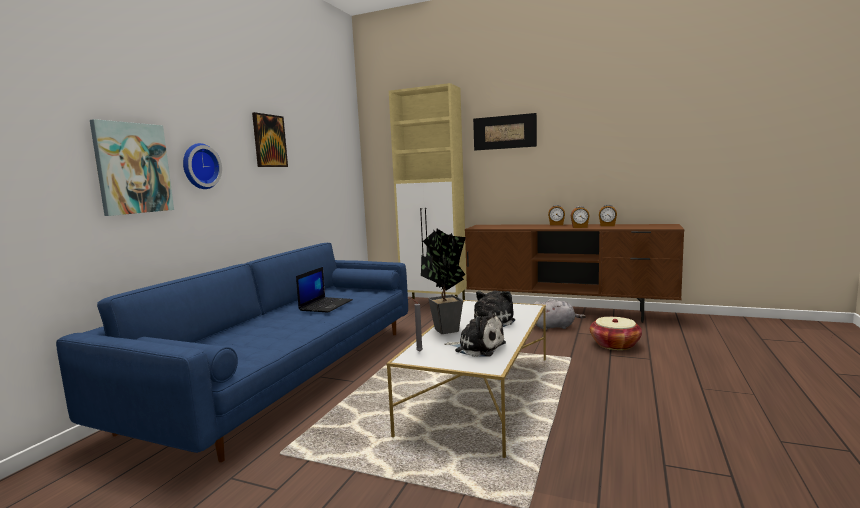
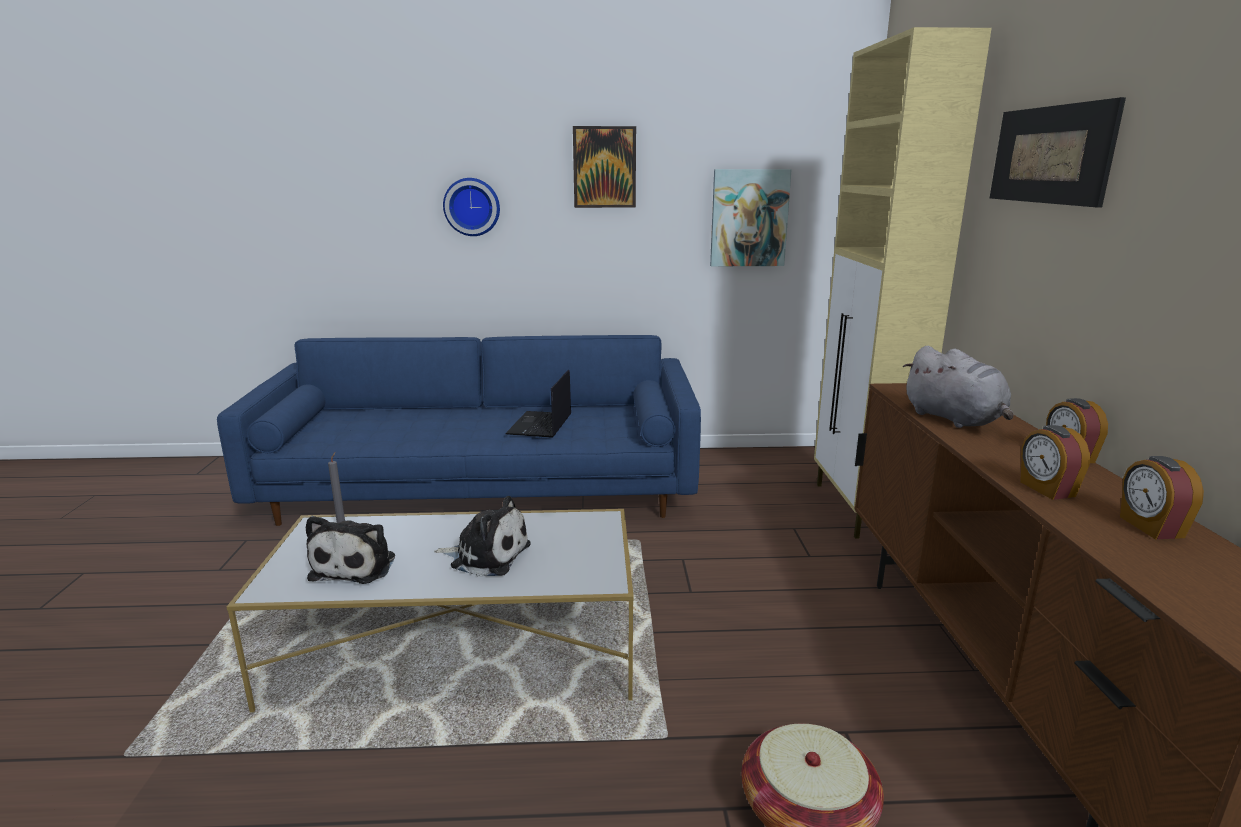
camera: 65 degrees right, 10 degrees up
(133, 168) = (383, 209): picture -> picture (749, 218)
(326, 305) = (540, 425): laptop -> laptop turned 105 degrees clockwise
(446, 331) = (433, 527): potted plant -> none
(554, 327) = (856, 686): grey plush toy -> grey plush toy (955, 419)

